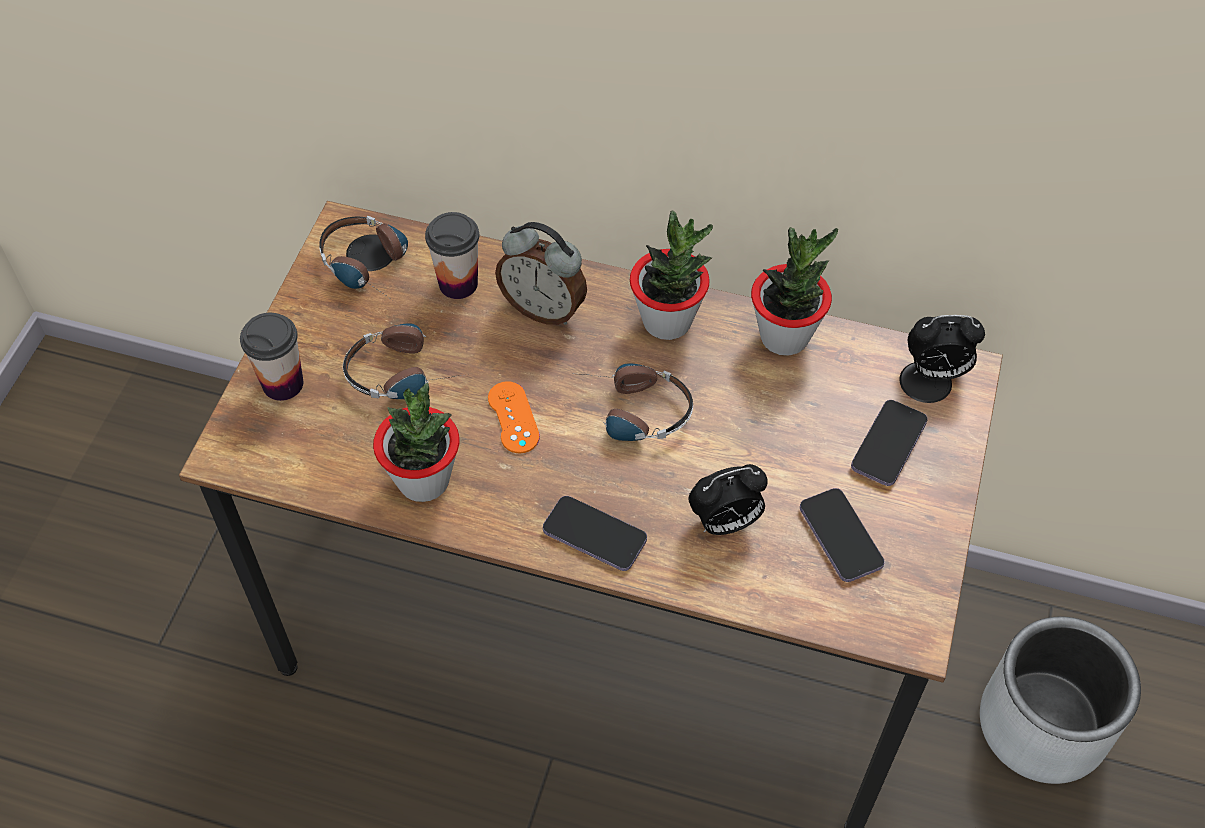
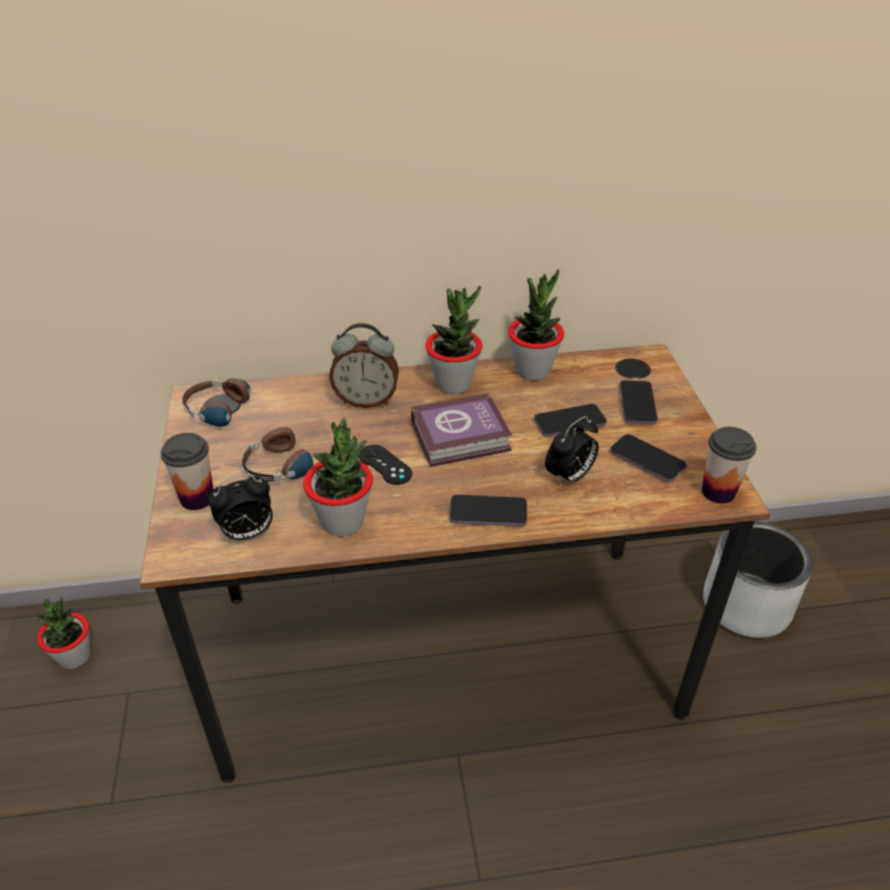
camera: 25 degrees left, 15 degrees down
(181, 451) = (75, 657): none -> potted plant
(458, 283) = (297, 404): cup -> cup (718, 492)
(513, 417) = (385, 465): orange game controller -> black game controller
(629, 412) = (463, 437): headphones -> book
(779, 440) = (569, 422): none -> phone
(936, 371) = (635, 361): alarm clock -> alarm clock (247, 534)

